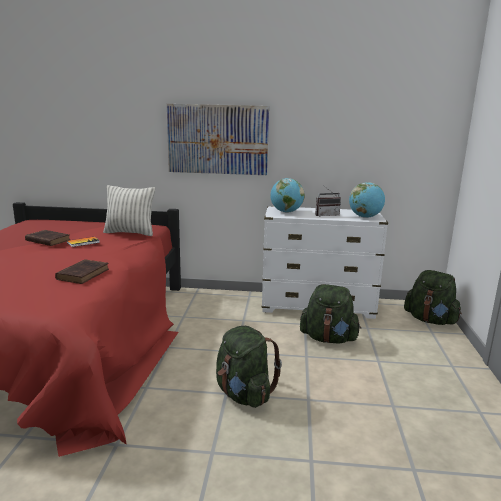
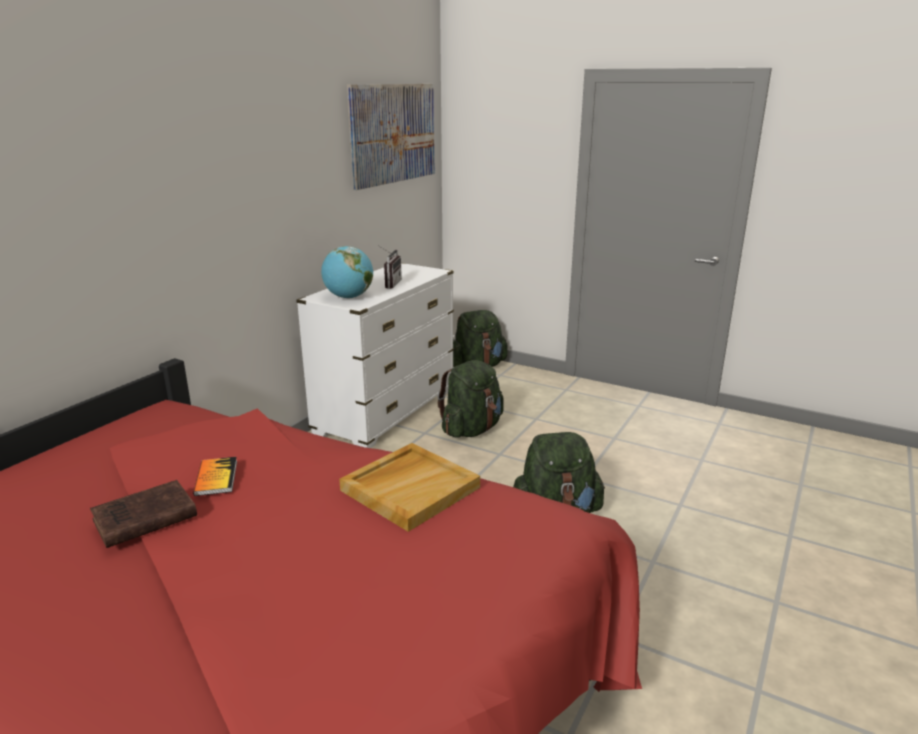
camera: 65 degrees left, 5 degrees up
(84, 274) = (410, 488): brown book -> beige tray
(130, 233) = (201, 429): pillow -> none
(217, 139) = (213, 209): picture -> picture (393, 133)
(365, 217) = (421, 273): globe -> none

